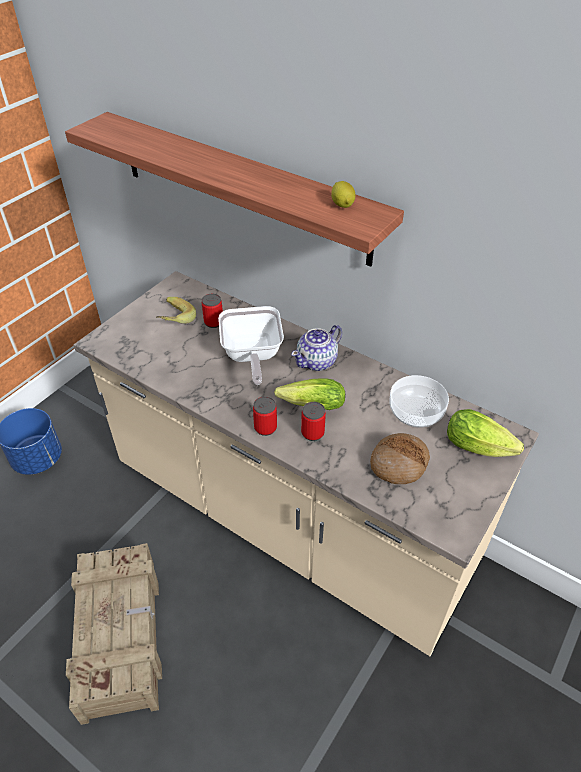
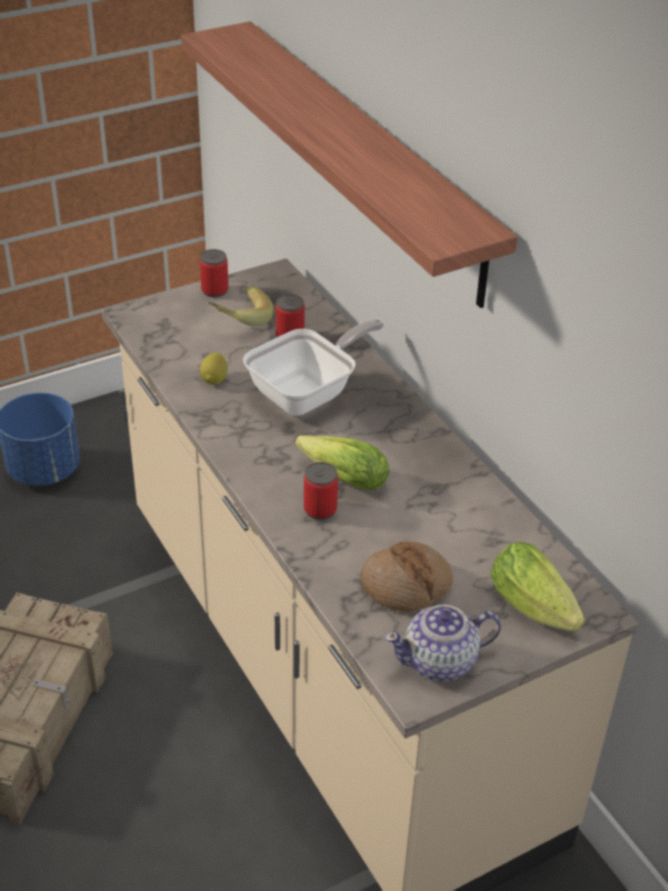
camera: 25 degrees right, 5 degrees down
(251, 356) = (309, 393): frying pan -> frying pan turned 150 degrees counterclockwise
(265, 428) = (265, 482): can -> can (214, 290)
(317, 361) = (391, 428): teapot -> teapot (441, 662)
(342, 204) = (442, 207): lemon -> lemon (214, 379)
(415, 411) = (478, 533): bowl -> none

